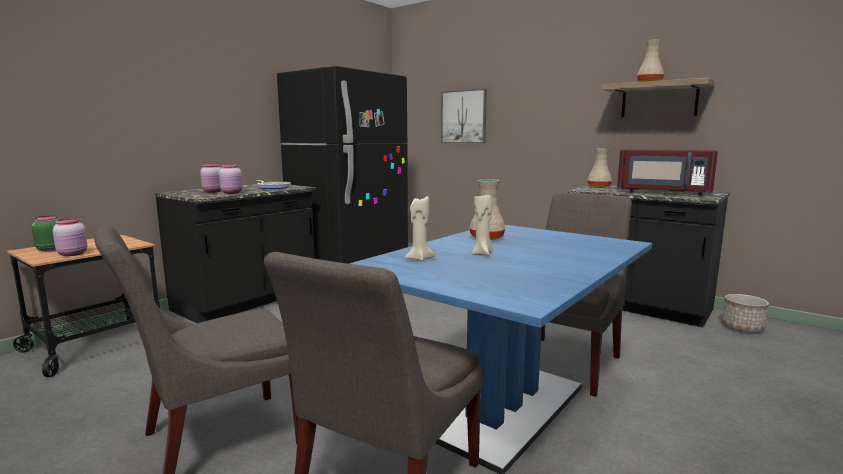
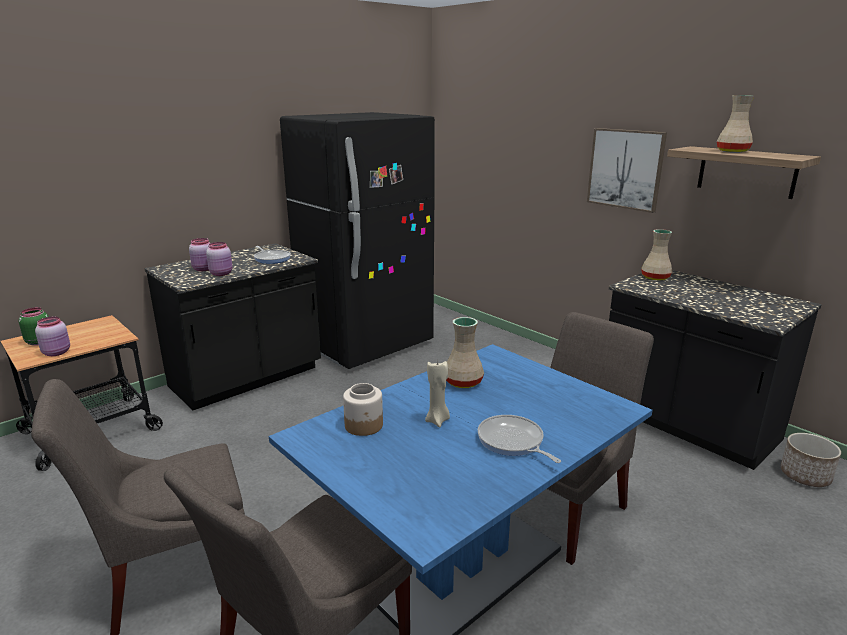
camera: 10 degrees right, 10 degrees up
(419, 259) = (364, 425): beige candle -> jar
(464, 116) = (511, 158): picture -> picture (625, 169)
(556, 259) = (512, 442): none -> frying pan
(663, 192) = (727, 301): red microwave -> none

